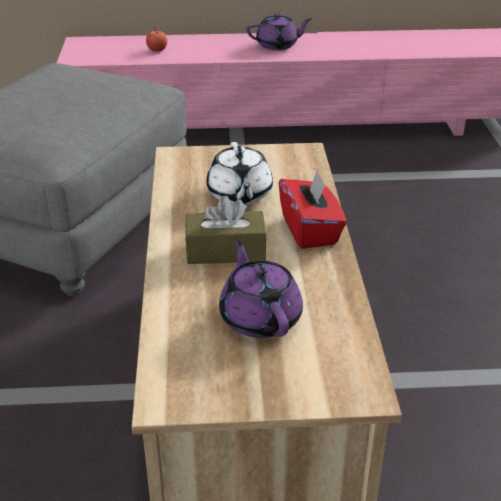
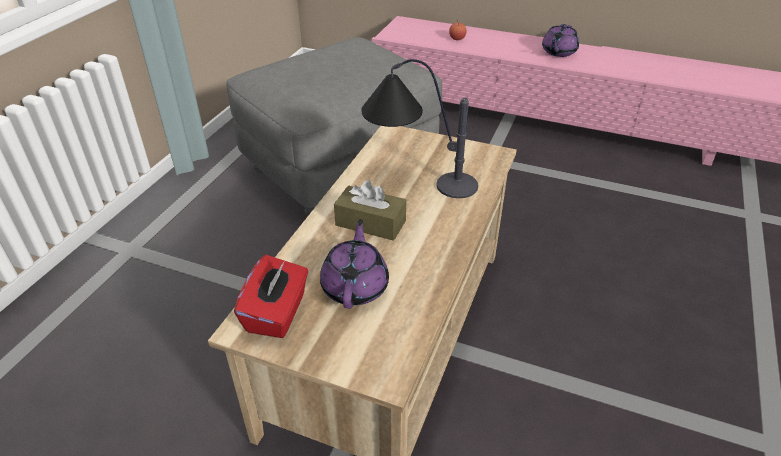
camera: 25 degrees right, 5 degrees up
(239, 195) = (415, 179): white teapot -> table lamp
(278, 45) = (558, 52): purple teapot -> purple teapot turned 105 degrees clockwise
(310, 230) = (448, 224): red tissue box -> red tissue box (277, 313)

